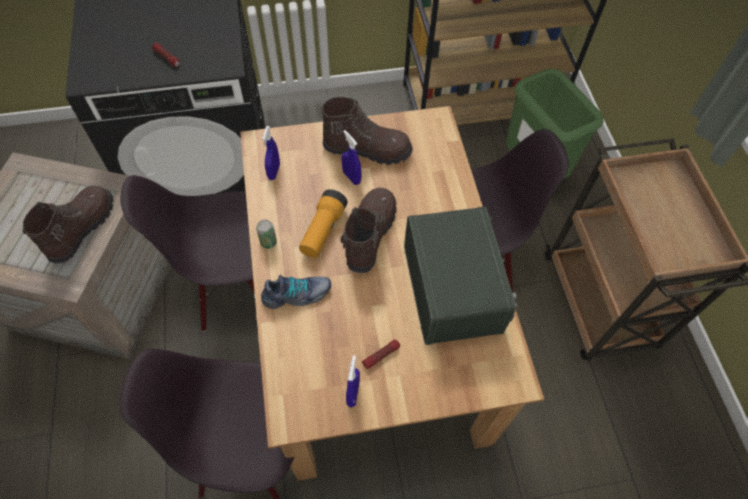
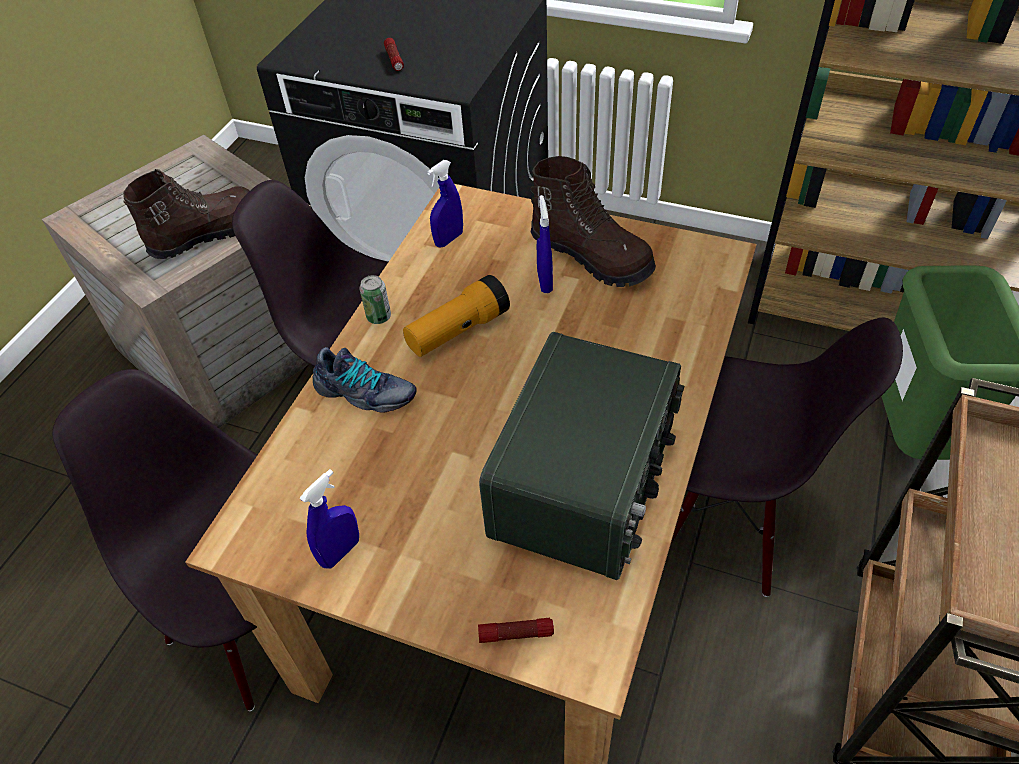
camera: 35 degrees right, 10 degrees down
(369, 235) = (515, 360): brown boot -> none
(381, 355) = (415, 522): flashlight -> flashlight (516, 634)

